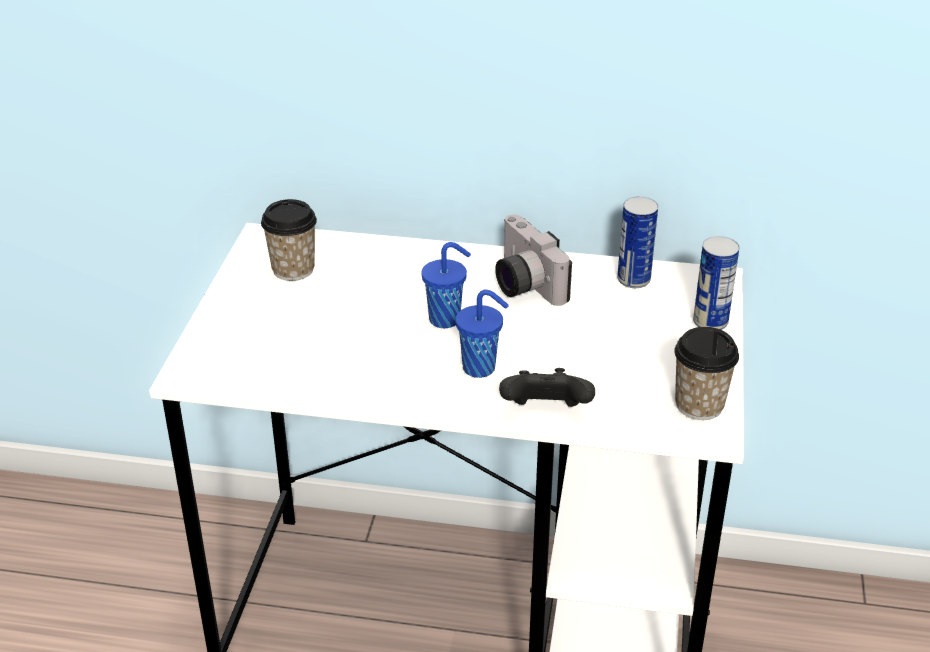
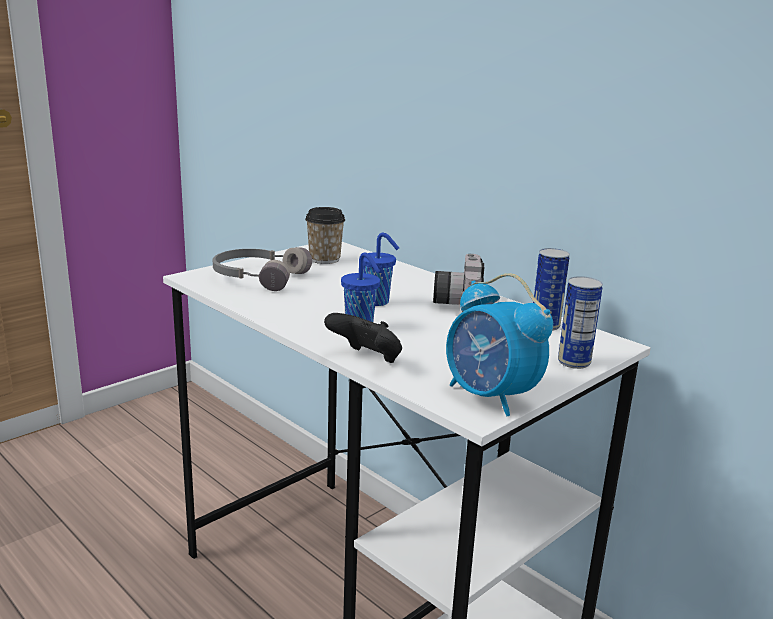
camera: 35 degrees right, 15 degrees down
(267, 338) = (258, 277): none -> grey headphones
(699, 405) = (490, 397): cup -> alarm clock

